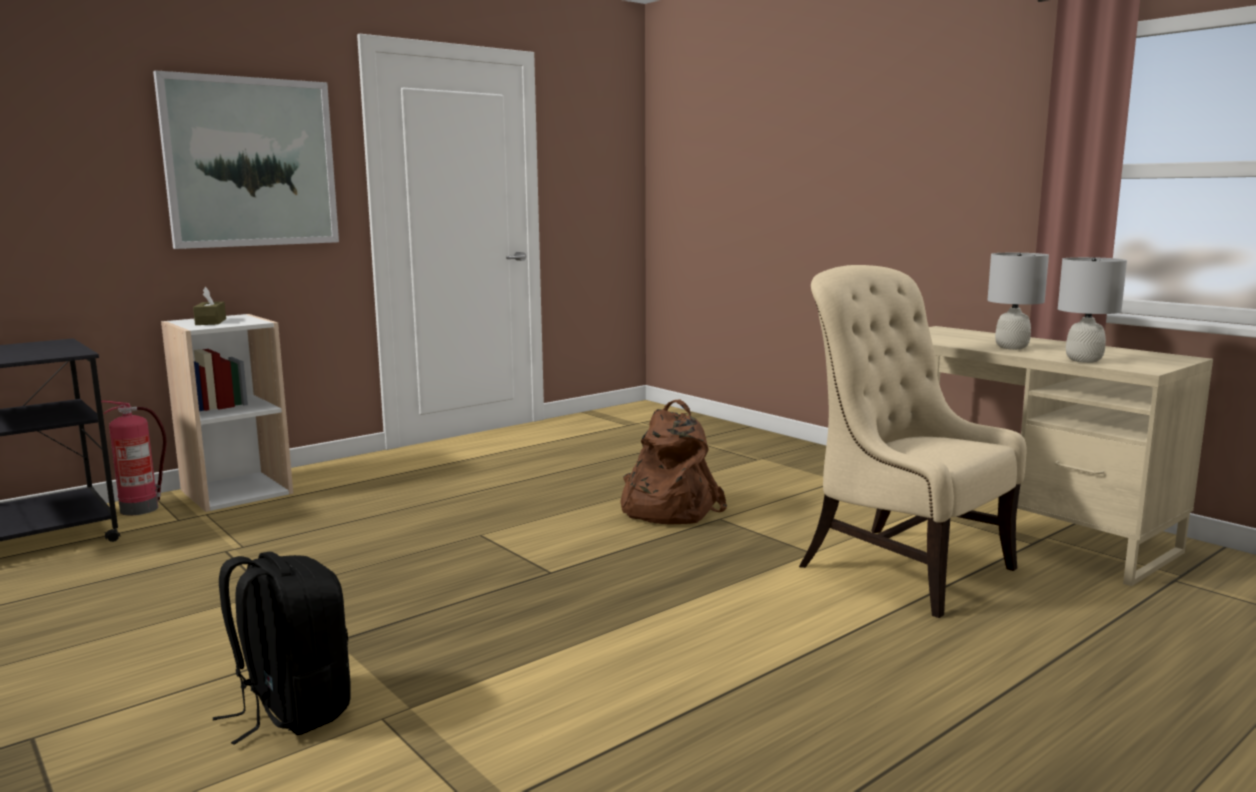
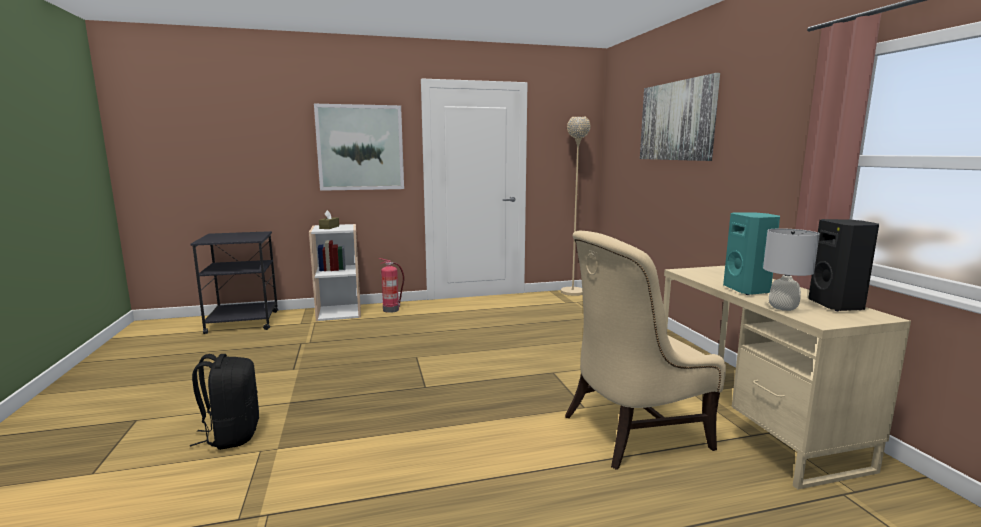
camera: 25 degrees right, 0 degrees up
(141, 509) = (294, 315): fire extinguisher -> fire extinguisher (392, 310)
(620, 410) = (572, 292): none -> beige floor lamp
(666, 509) = (528, 360): brown backpack -> none
(805, 122) = (677, 121): none -> picture
(901, 567) = (632, 431): beige chair -> beige chair turned 90 degrees counterclockwise
(1013, 348) = (748, 290): grey table lamp -> turquoise speaker
(1127, 353) = (838, 306): none -> black speaker

